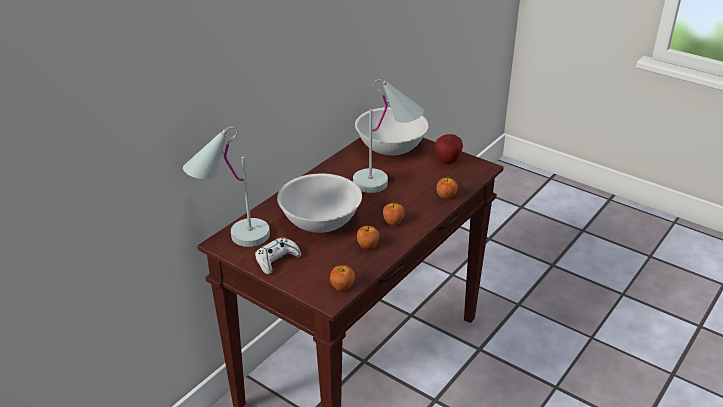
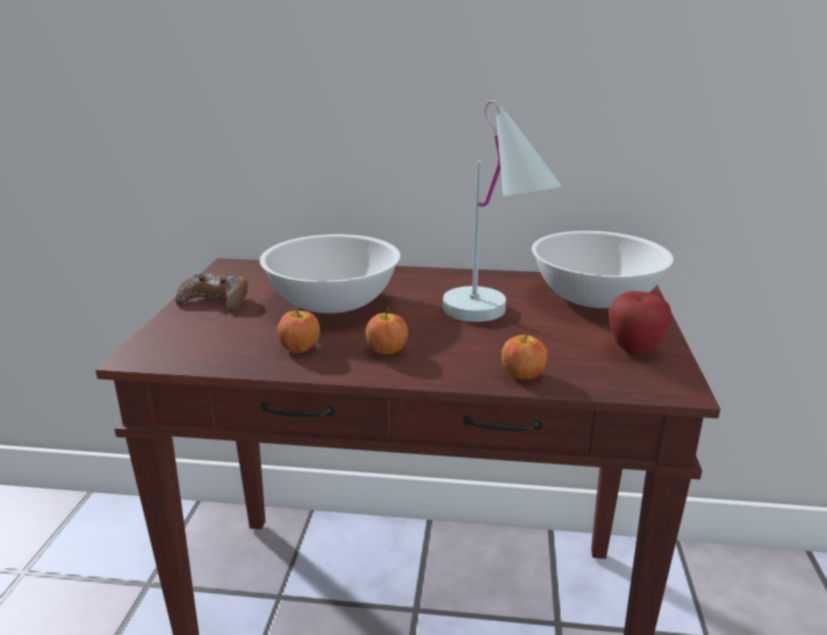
camera: 60 degrees right, 10 degrees down
(232, 237) = (247, 268): white table lamp -> none
(277, 260) = (215, 301): white game controller -> brown game controller
(342, 286) = (177, 356): apple -> none

